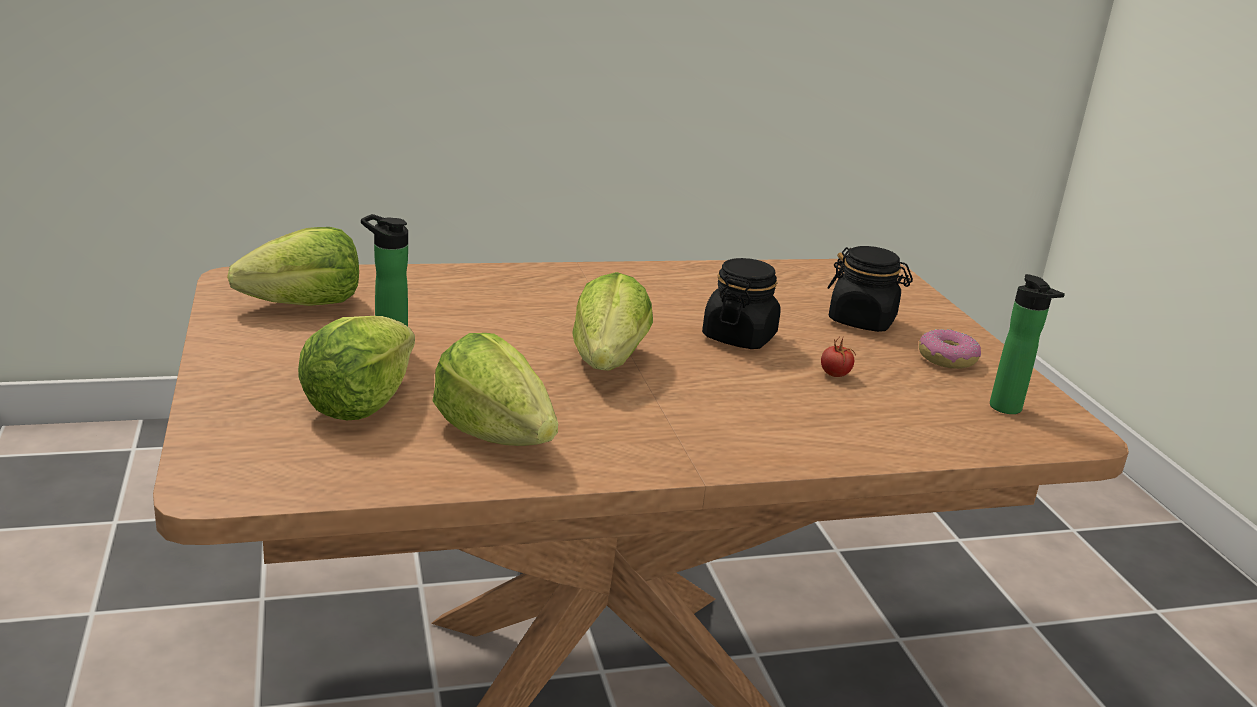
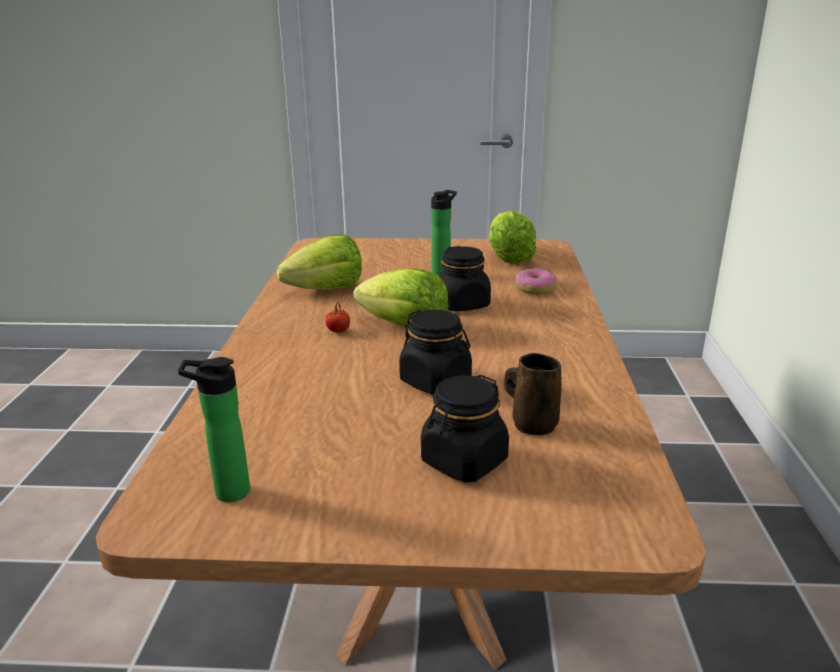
camera: 110 degrees right, 0 degrees up
(360, 402) = (378, 265): lettuce -> none
(517, 331) = (462, 304): none -> black jar
(781, 297) = (532, 424): none -> brown mug
(835, 375) = (346, 410): tomato -> tomato (338, 331)
(947, 359) = (350, 491): donut -> donut (534, 289)

